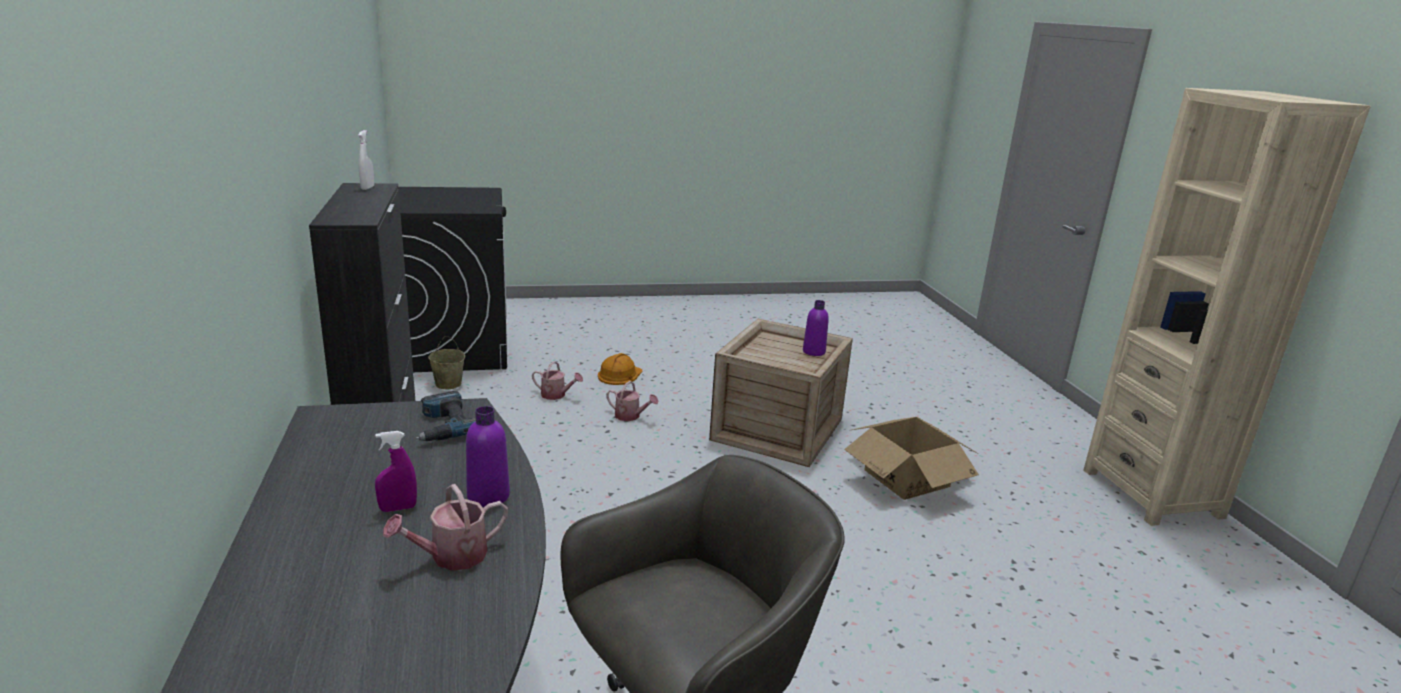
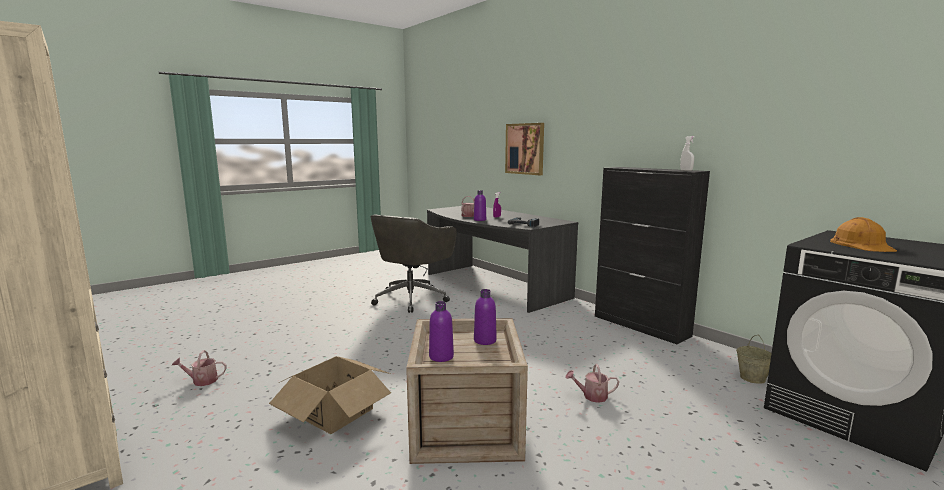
camera: 155 degrees right, 10 degrees down
(187, 295) = (525, 149): none -> picture
(556, 395) = (673, 396): watering can -> watering can (201, 381)
(619, 375) = (678, 441): orange hard hat -> orange hard hat (862, 245)
(761, 354) = (485, 340): none -> purple bottle

